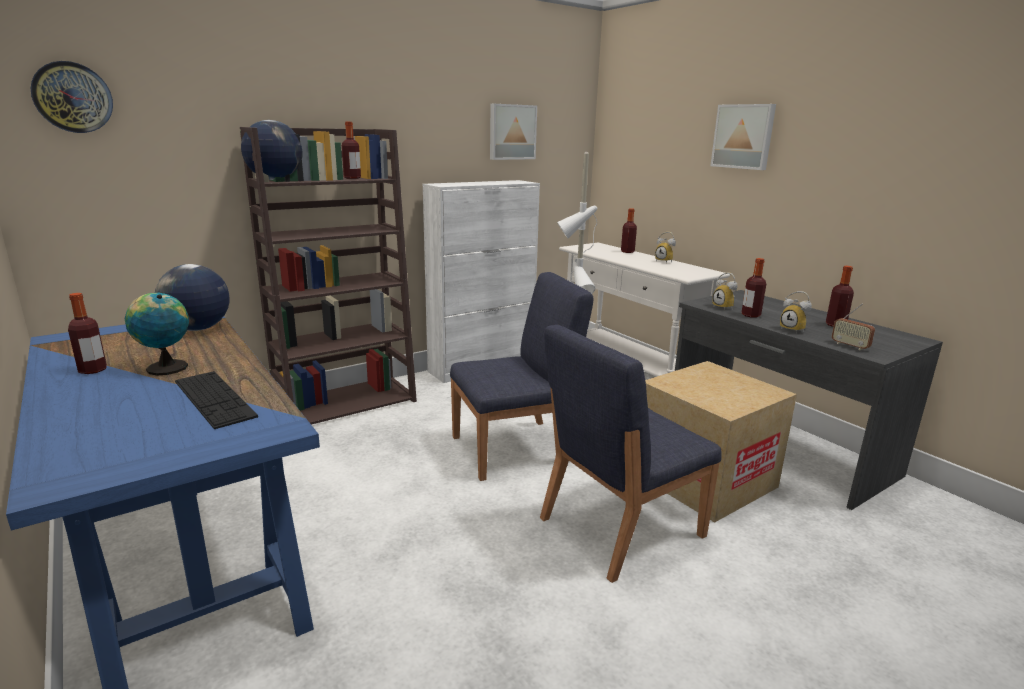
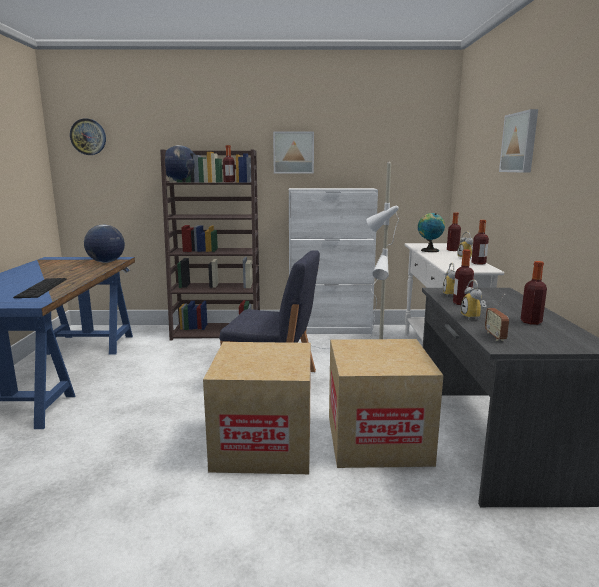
camera: 35 degrees right, 5 degrees down
(93, 370) = (32, 271): bottle -> bottle (478, 263)
(165, 367) = (56, 274): globe -> globe (429, 250)
(511, 132) = (368, 151): picture -> picture (293, 152)
(619, 527) = (263, 444): blue chair -> cardboard box

